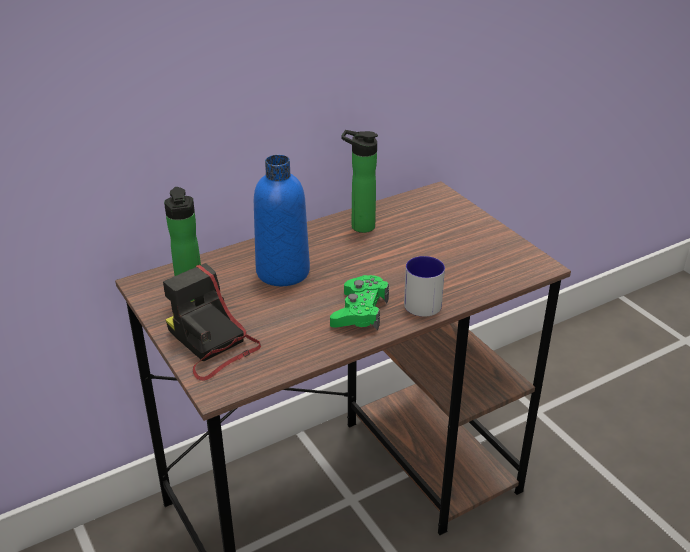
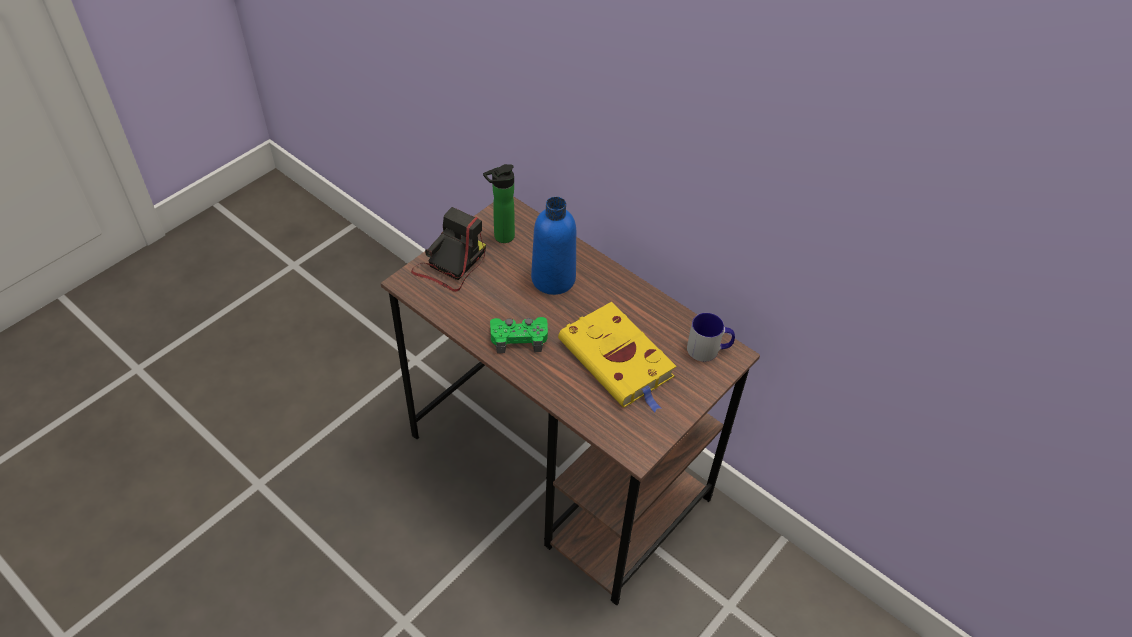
camera: 70 degrees right, 15 degrees up
(359, 226) = (644, 310): bottle -> none
(420, 253) = (618, 361): none -> yellow book
(424, 300) = (549, 376): mug -> mug (709, 349)

